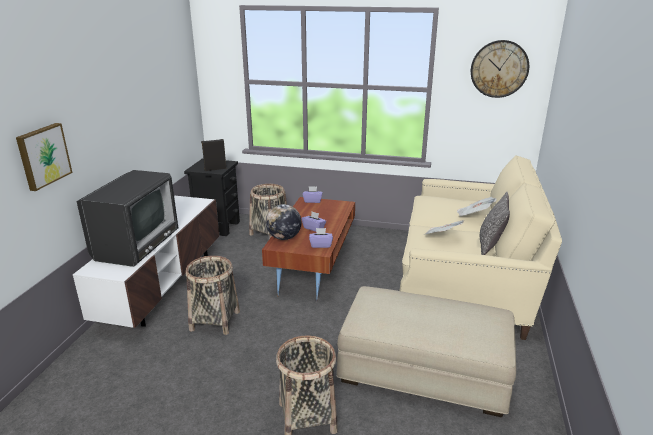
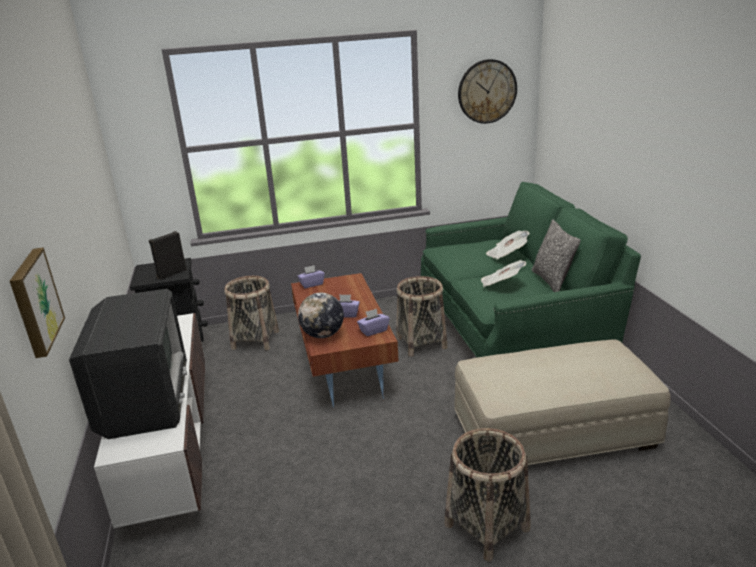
camera: 25 degrees left, 0 degrees up
(214, 320) = (282, 464): basket -> basket (421, 343)
(465, 281) = (512, 328): beige sofa -> green sofa

